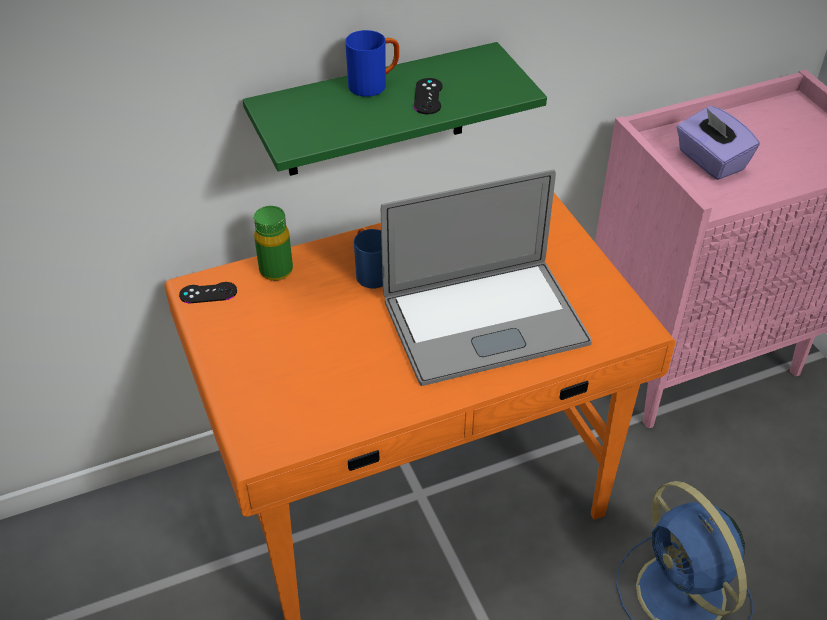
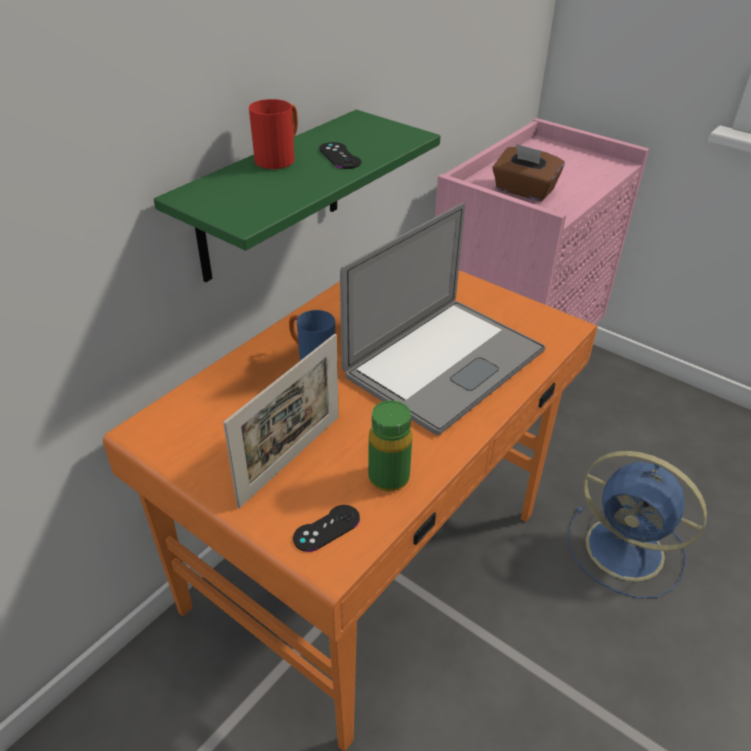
camera: 30 degrees left, 5 degrees down
(208, 293) = (161, 430): black game controller -> black game controller (326, 528)
(276, 271) = (218, 386): green bottle -> green bottle (388, 478)
(287, 357) = (291, 459): none -> picture frame
(374, 85) = (280, 158): blue mug -> red mug
(710, 161) = (524, 191): purple tissue box -> brown tissue box

